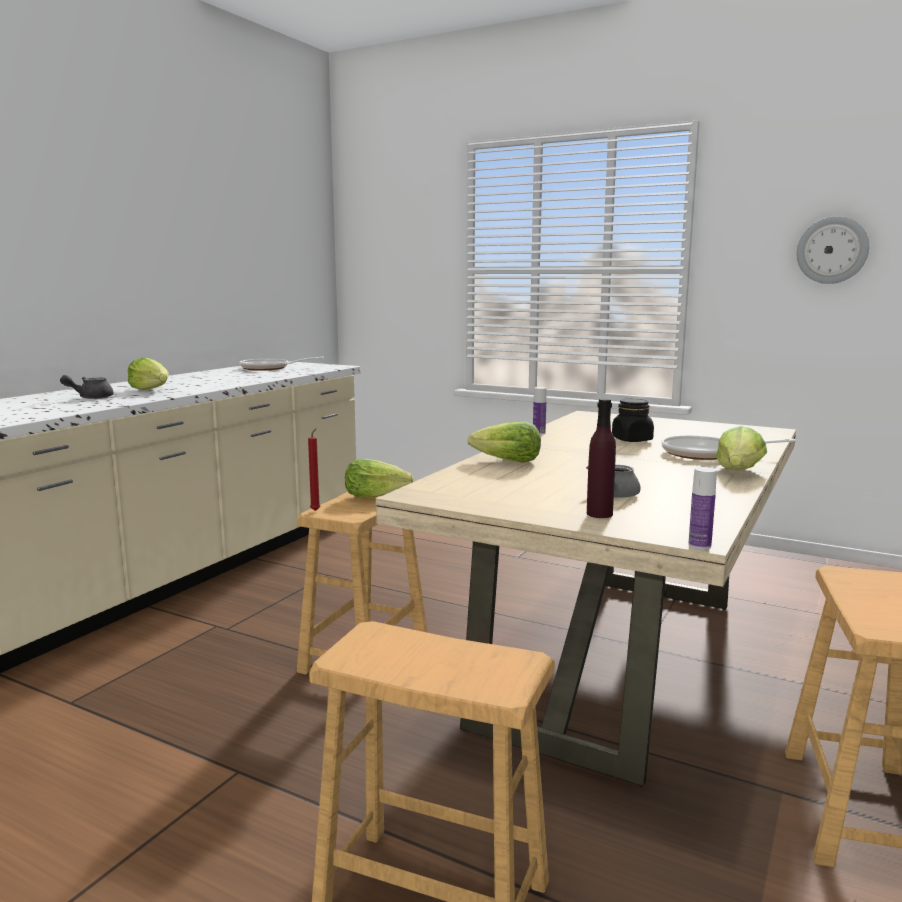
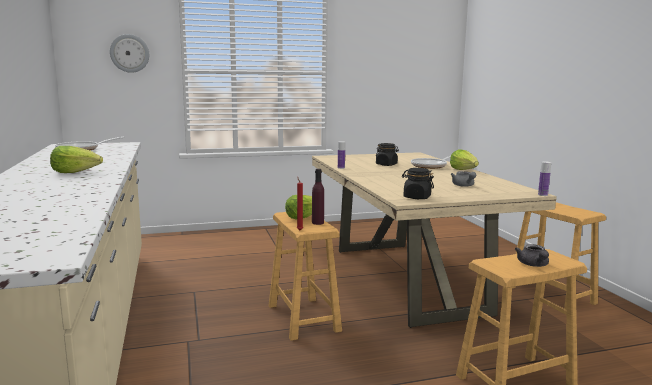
camera: 45 degrees left, 0 degrees up
(90, 398) = (56, 183): grey teapot -> grey teapot (533, 265)
(453, 494) = (416, 197): none -> black jar
(507, 461) = (380, 181): lettuce -> none
(599, 514) = (485, 192): purple bottle -> purple bottle (317, 223)
(832, 250) = (392, 64): wall clock -> wall clock (129, 53)

